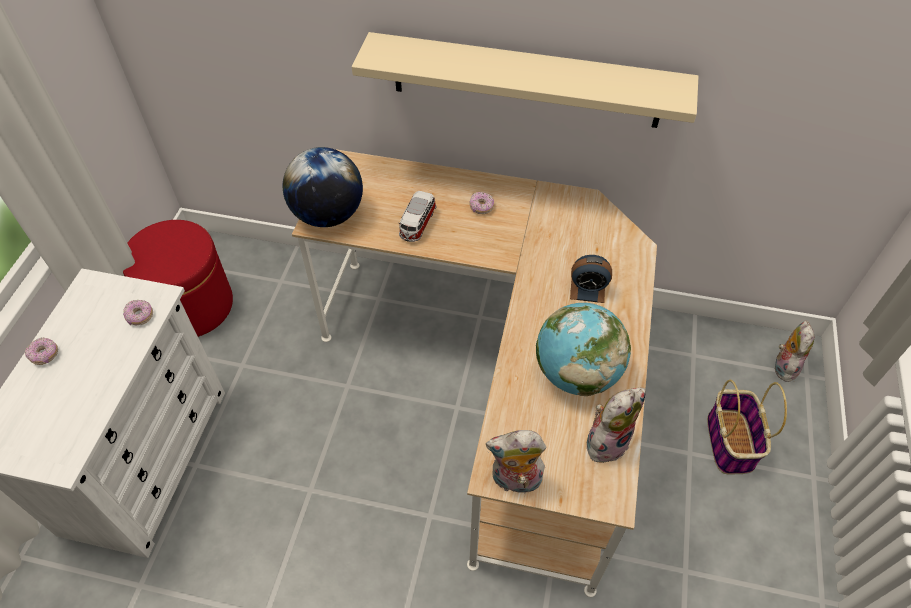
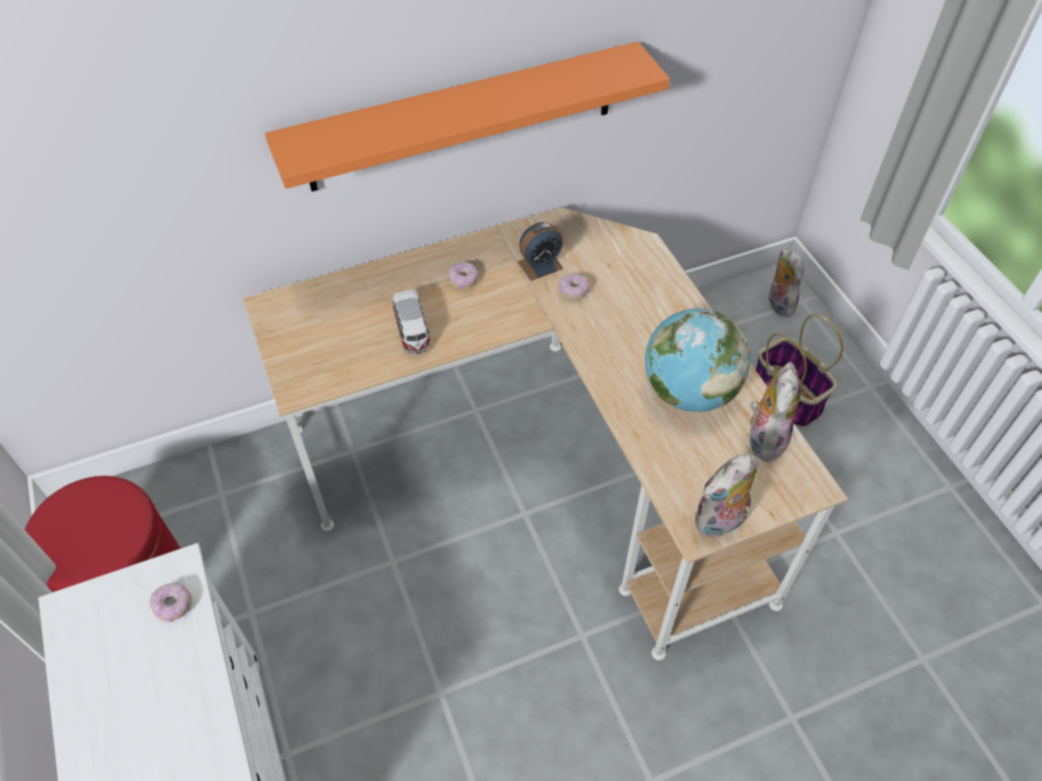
camera: 35 degrees left, 0 degrees up
(45, 355) = (86, 724): donut -> donut (573, 291)
(328, 215) = (304, 371): globe -> none
(526, 81) = (462, 118): beige shelf -> orange shelf
(587, 290) = (633, 309): alarm clock -> alarm clock (540, 265)

